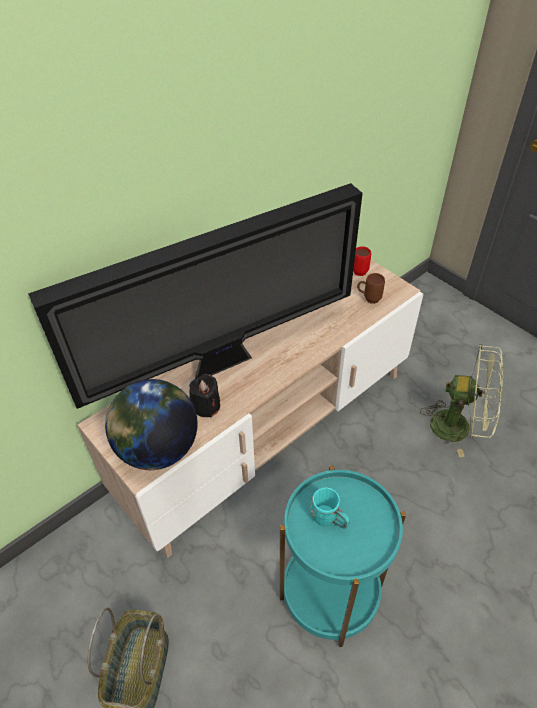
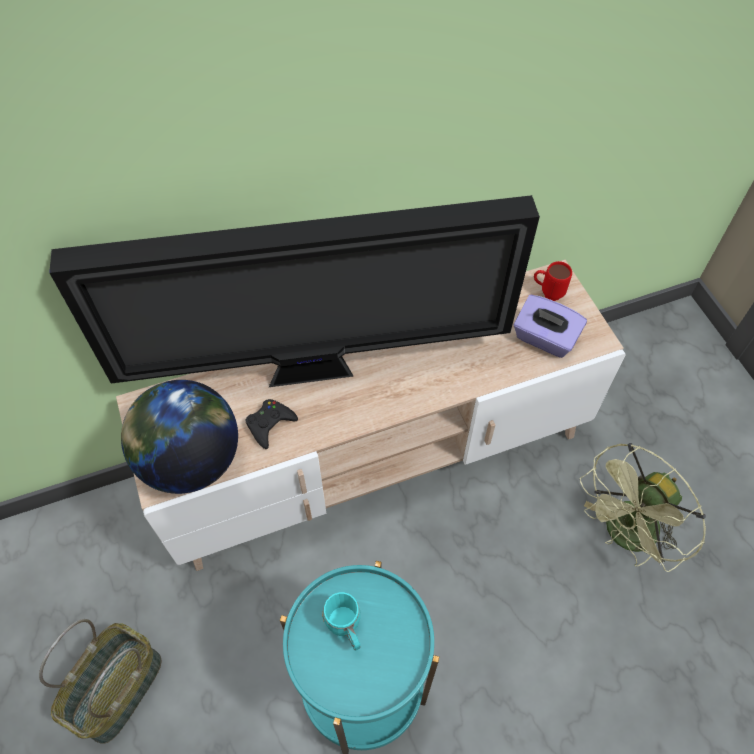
camera: 20 degrees right, 10 degrees up
(206, 406) = (270, 424): black candle -> black game controller
(368, 299) = (544, 339): brown mug -> purple tissue box
(459, 427) = (625, 536): green fan -> green fan turned 105 degrees clockwise

